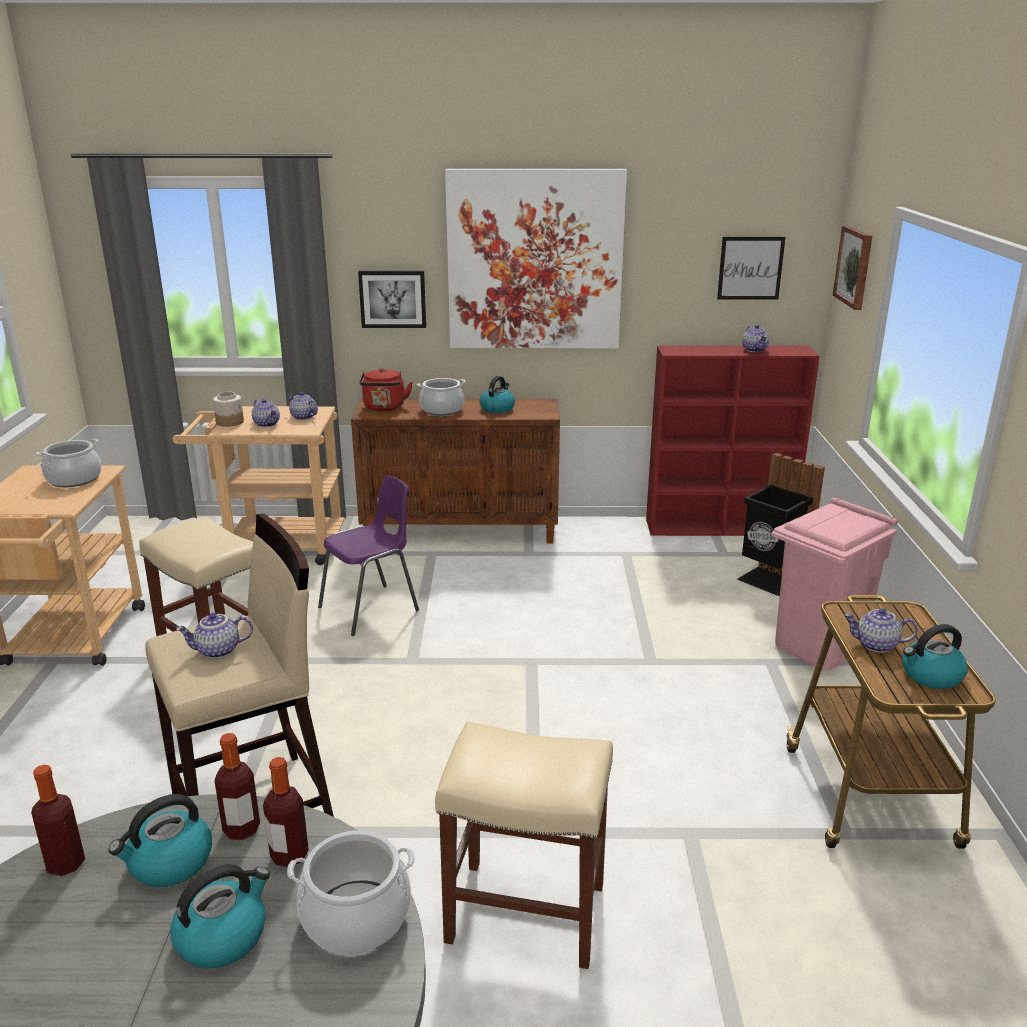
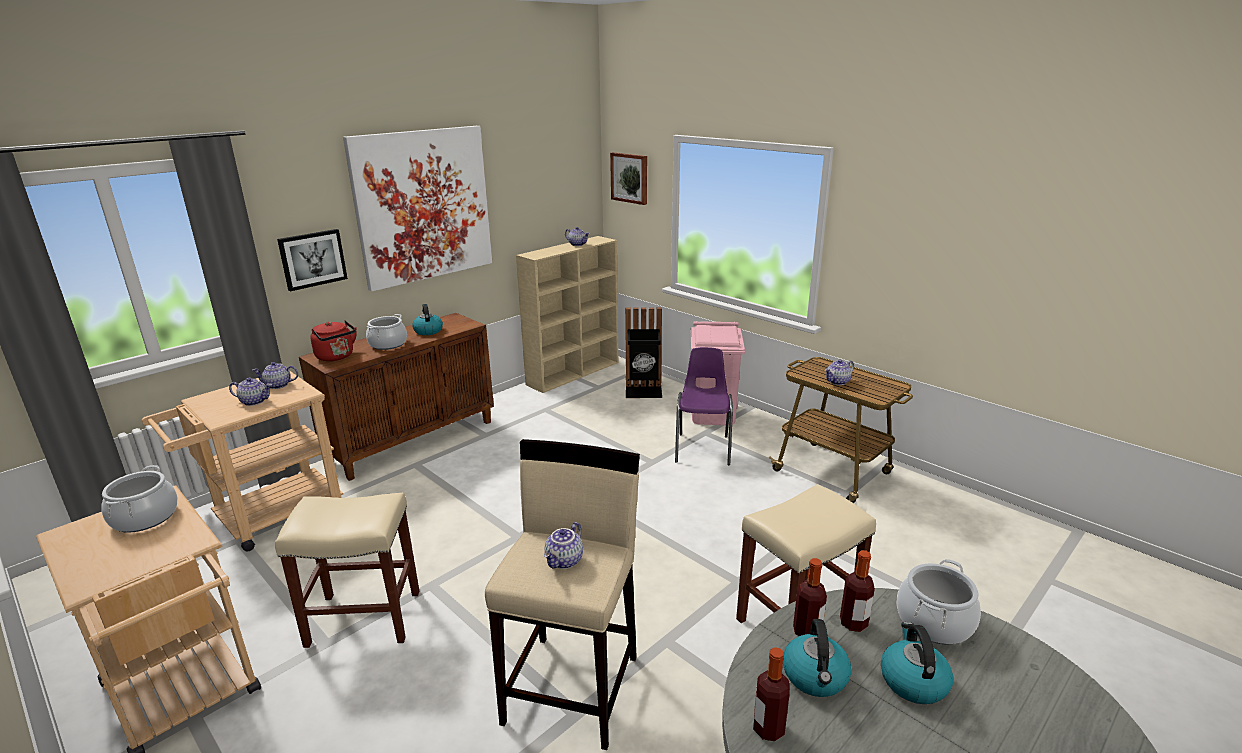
camera: 45 degrees left, 0 degrees up
(230, 422) = (213, 412): jar -> none
(371, 609) = (433, 520): purple chair -> purple chair (703, 448)
(720, 527) = (574, 373): red bookcase -> beige bookcase
(750, 268) = (559, 189): picture -> none
(930, 676) = (875, 385): kettle -> none

